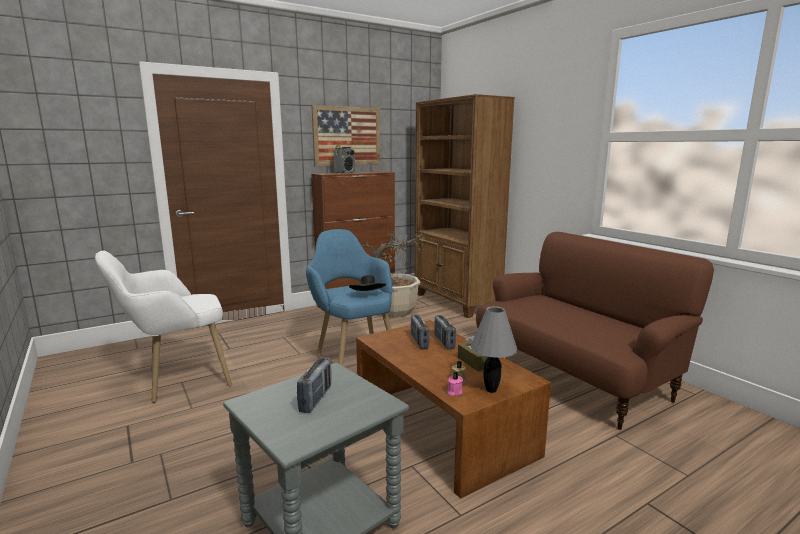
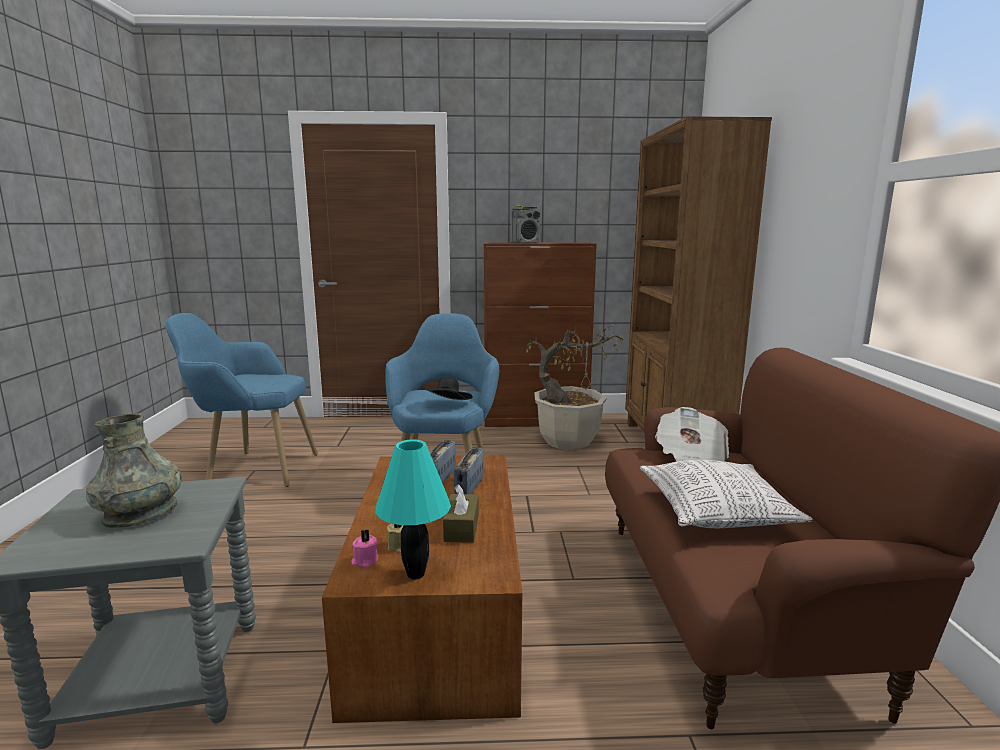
camera: 30 degrees right, 0 degrees up
(176, 381) = (251, 468): white armchair -> blue armchair
(316, 399) = (141, 513): radio -> grey vase
(347, 136) = (539, 193): picture -> none
(490, 389) = (415, 574): grey table lamp -> turquoise table lamp
(529, 302) = (690, 459): none -> newspaper
(577, 324) = (716, 513): none -> pillow

